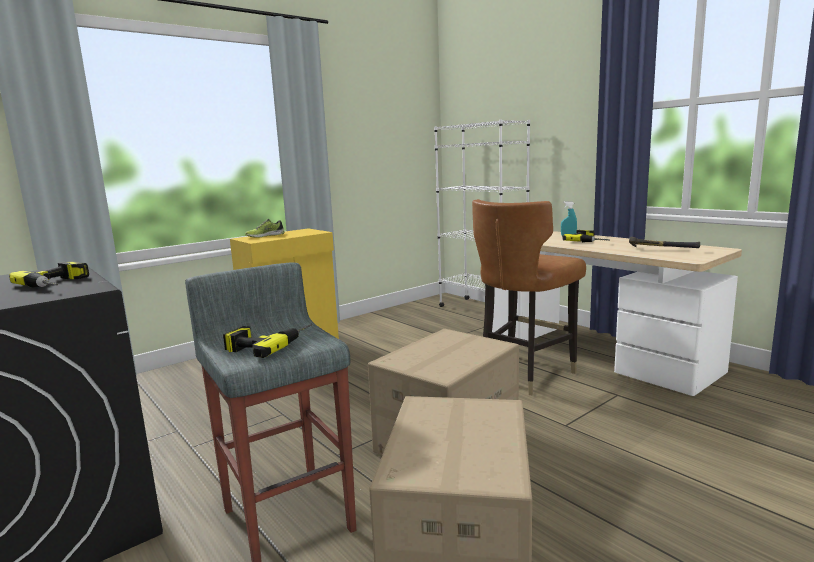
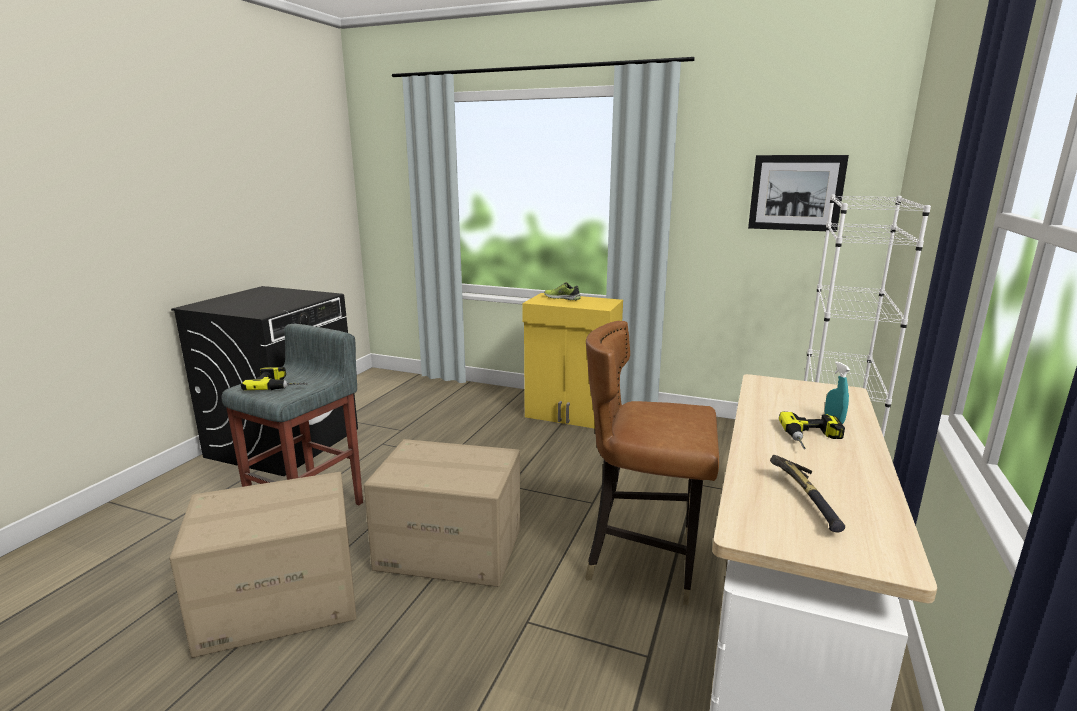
camera: 60 degrees right, 5 degrees up
(61, 283) = (278, 305): power drill -> none
(394, 130) = (796, 193): none -> picture

